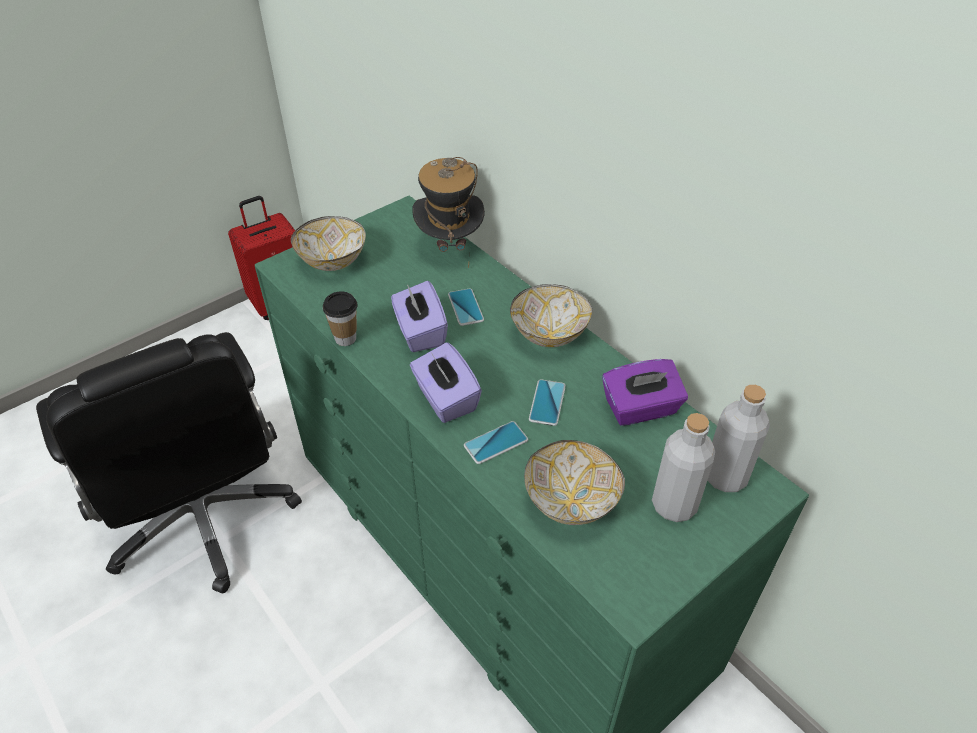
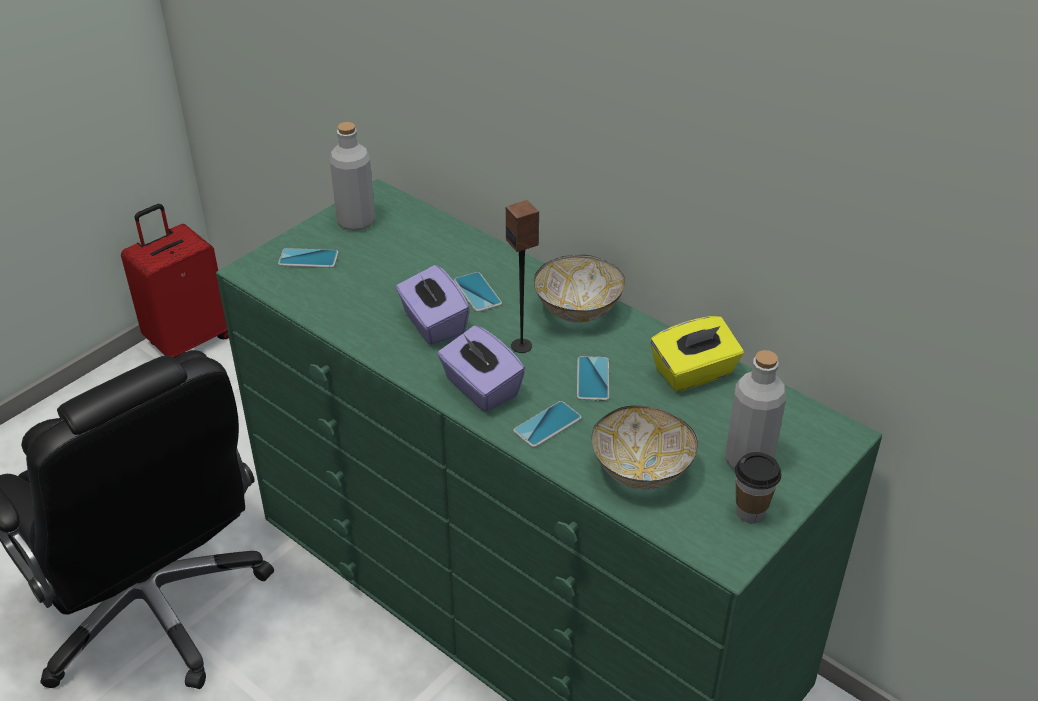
camera: 10 degrees left, 5 degrees down
(332, 261) = (308, 259): bowl -> phone
(345, 338) = (349, 339): cup -> cup (750, 512)
(450, 247) = (442, 230): hat -> none
(492, 362) = (522, 346): none -> speaker
(641, 408) = (694, 373): purple tissue box -> yellow tissue box
(725, 476) = (795, 427): grey bottle -> grey bottle (356, 221)

